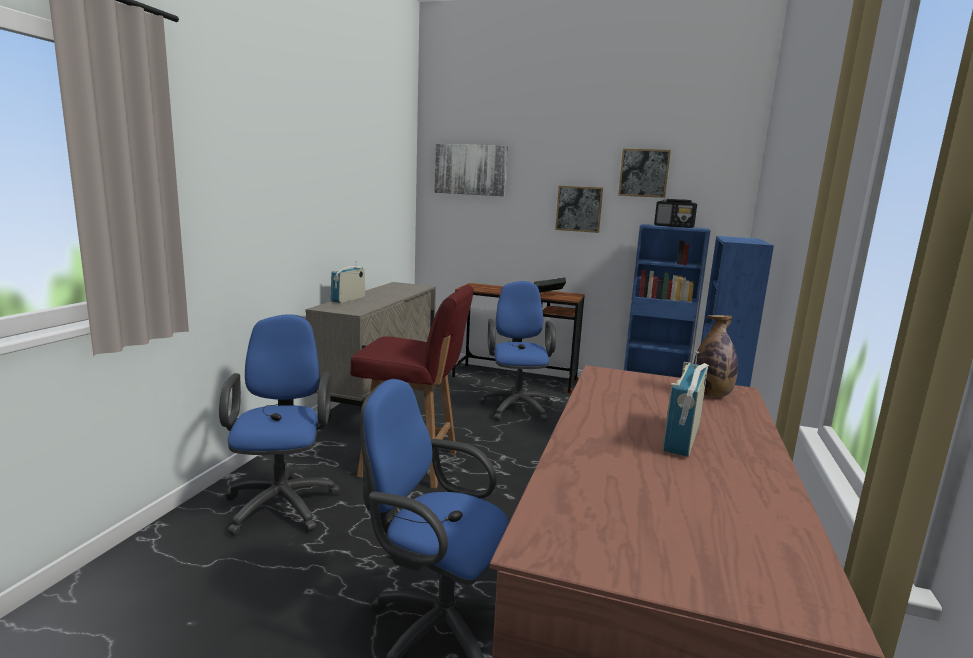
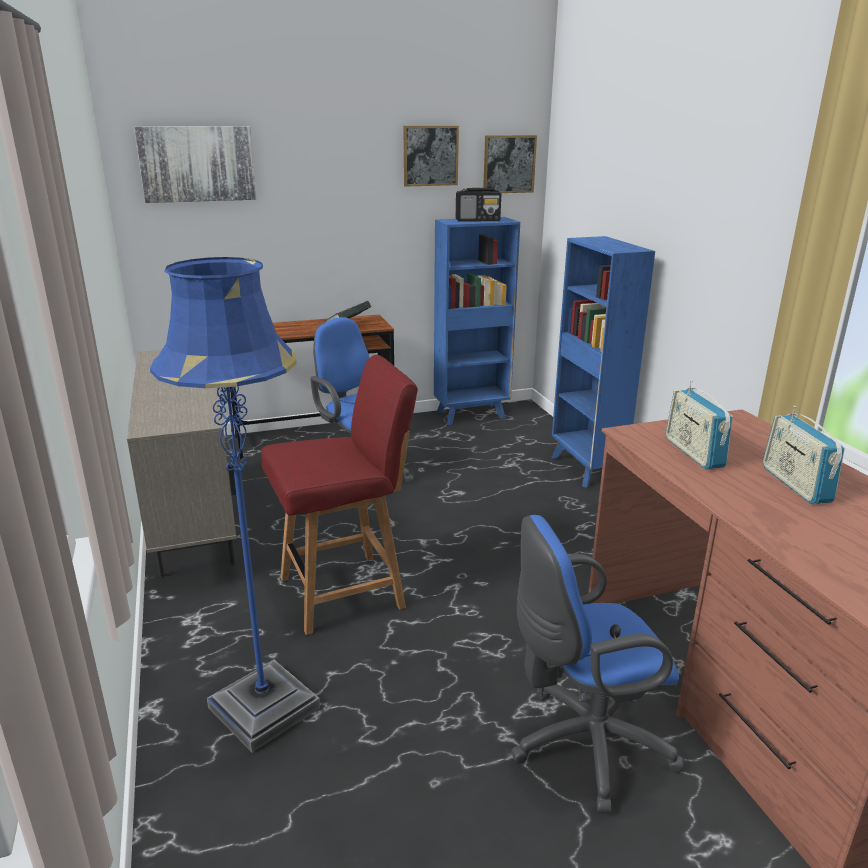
camera: 35 degrees left, 10 degrees up
(283, 502) = (264, 707): blue office chair -> blue floor lamp
(348, 299) = (147, 402): radio -> radio (693, 453)
(579, 209) = (358, 207): picture -> picture (509, 164)
(711, 395) = (734, 429): bottle -> none

